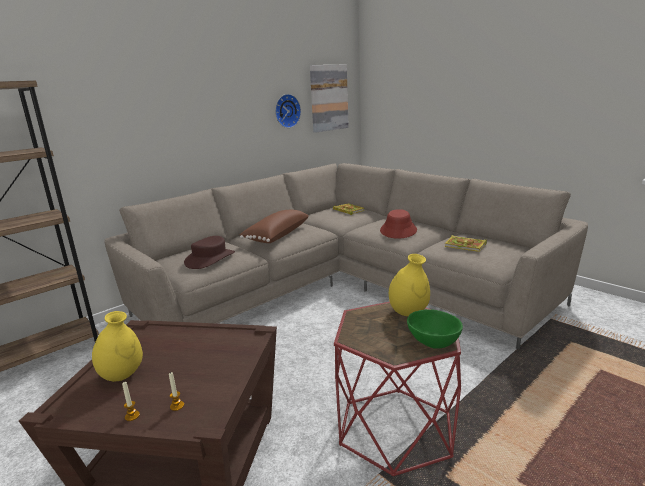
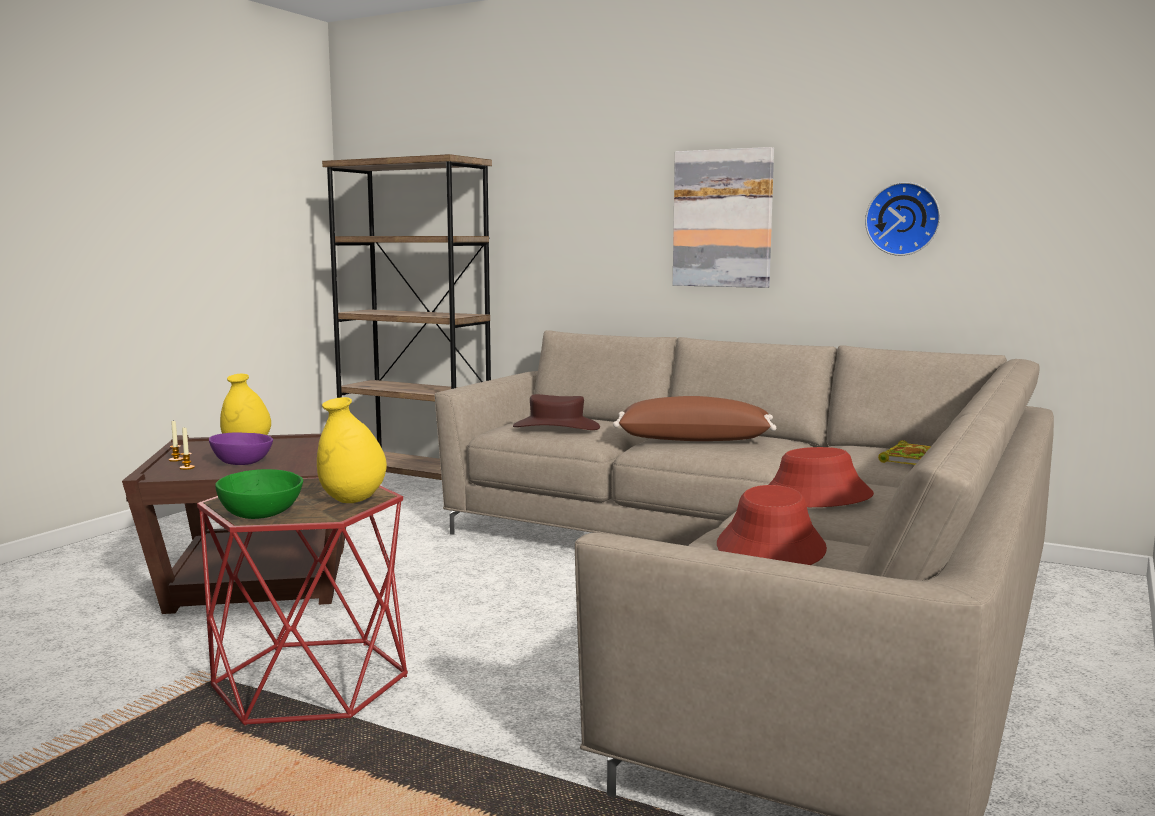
camera: 70 degrees right, 10 degrees down
(185, 375) = (241, 462): none -> purple bowl
(328, 98) = (1047, 196): picture -> picture (723, 218)
(466, 246) = (771, 548): book -> red hat

